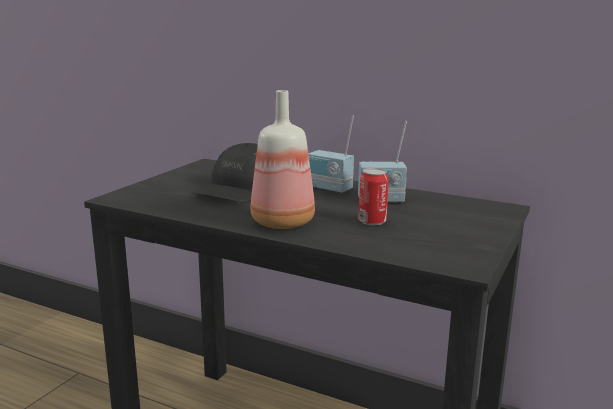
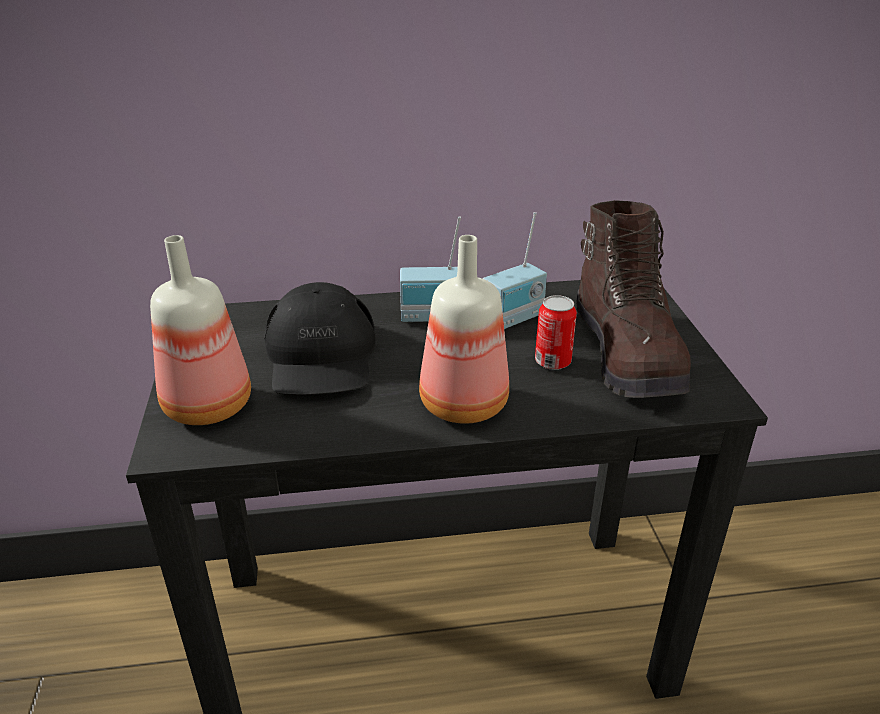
camera: 35 degrees left, 15 degrees up
(155, 191) = (210, 407): none -> bottle
(433, 231) = (628, 354): none -> brown boot

